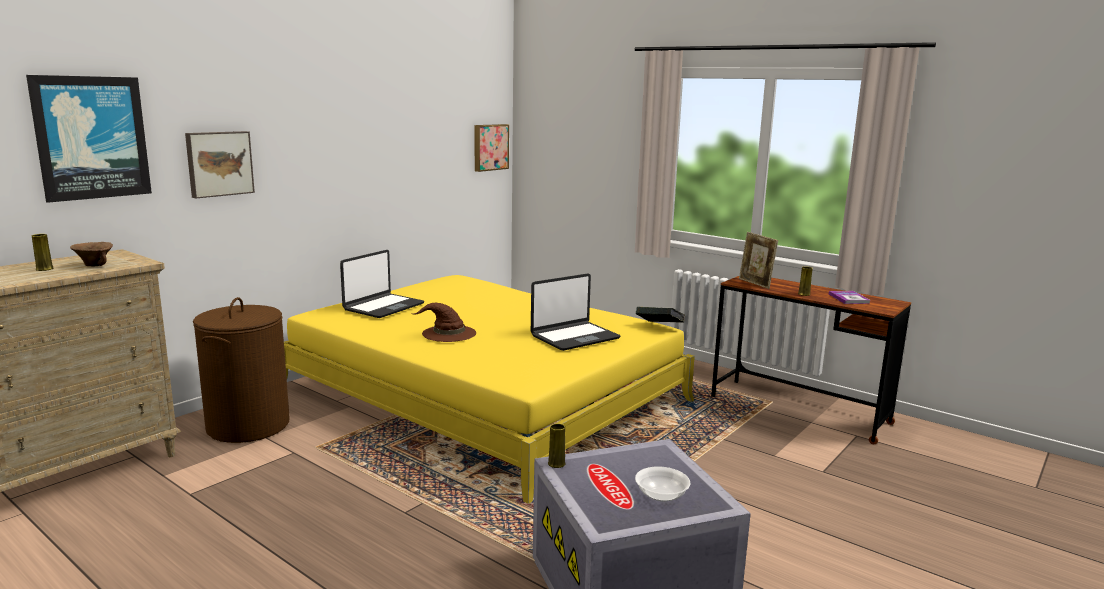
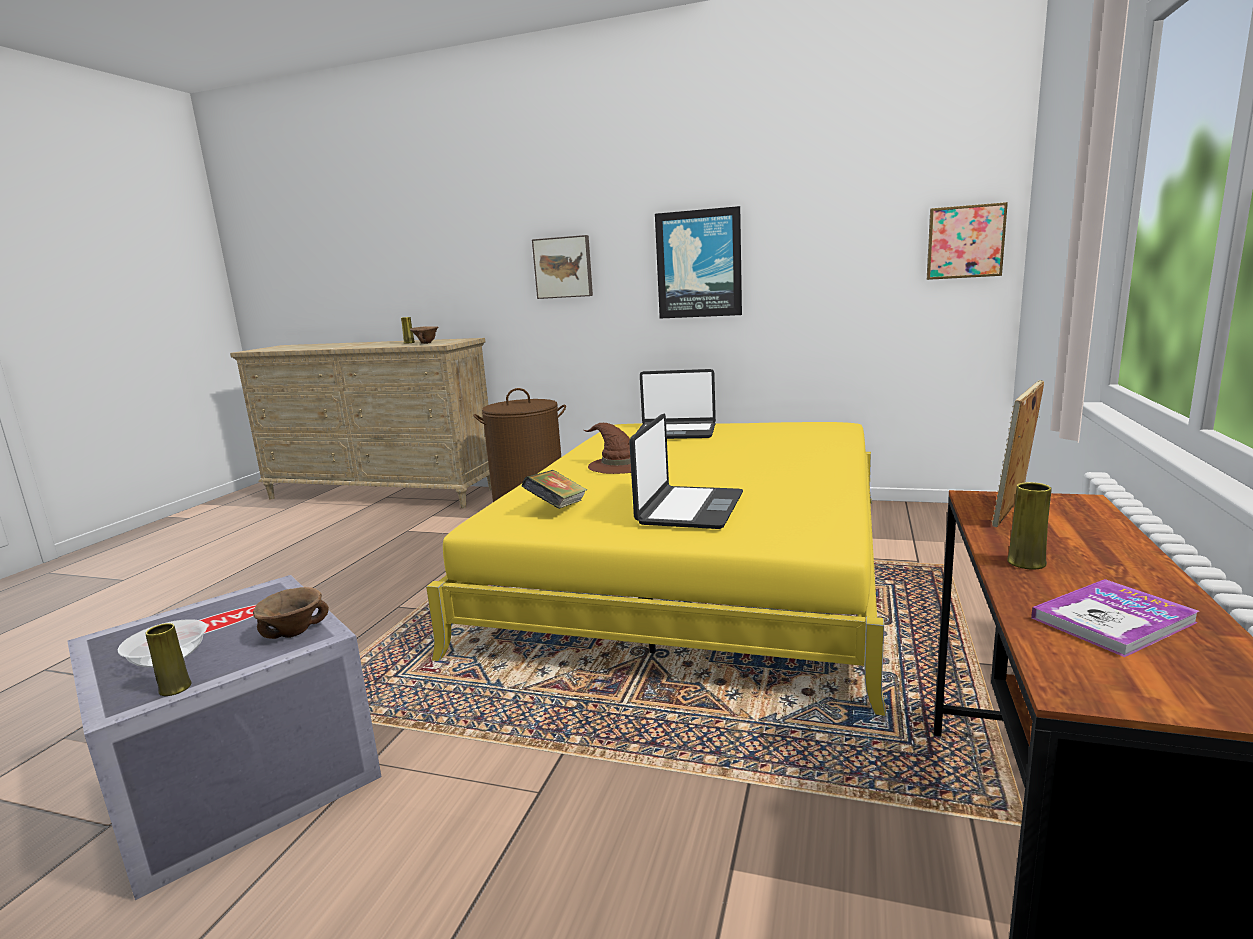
camera: 70 degrees right, 0 degrees up
(91, 137) = (467, 246): picture -> picture (699, 264)
(556, 464) = (273, 587): yellow vase -> yellow vase (175, 688)
(574, 337) = (689, 509): laptop -> laptop turned 105 degrees counterclockwise
(651, 455) = (295, 632): none -> brown bowl
(659, 327) = (829, 544): book -> book (557, 508)

